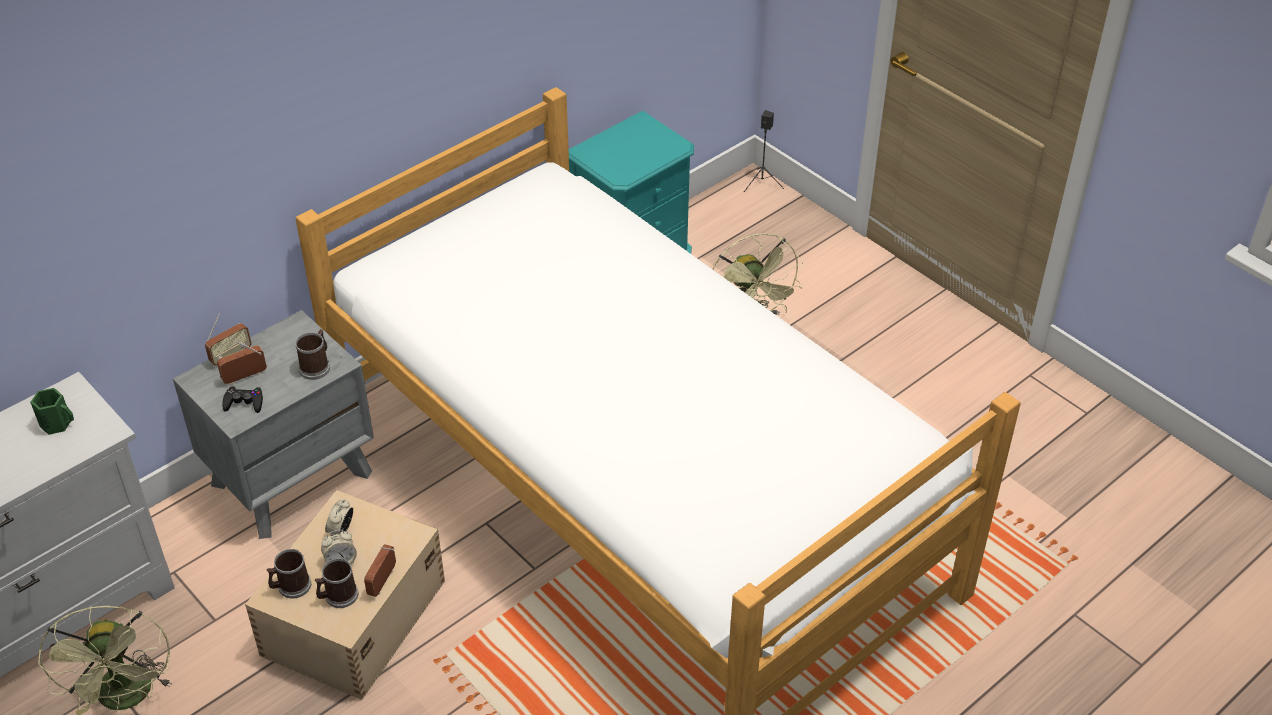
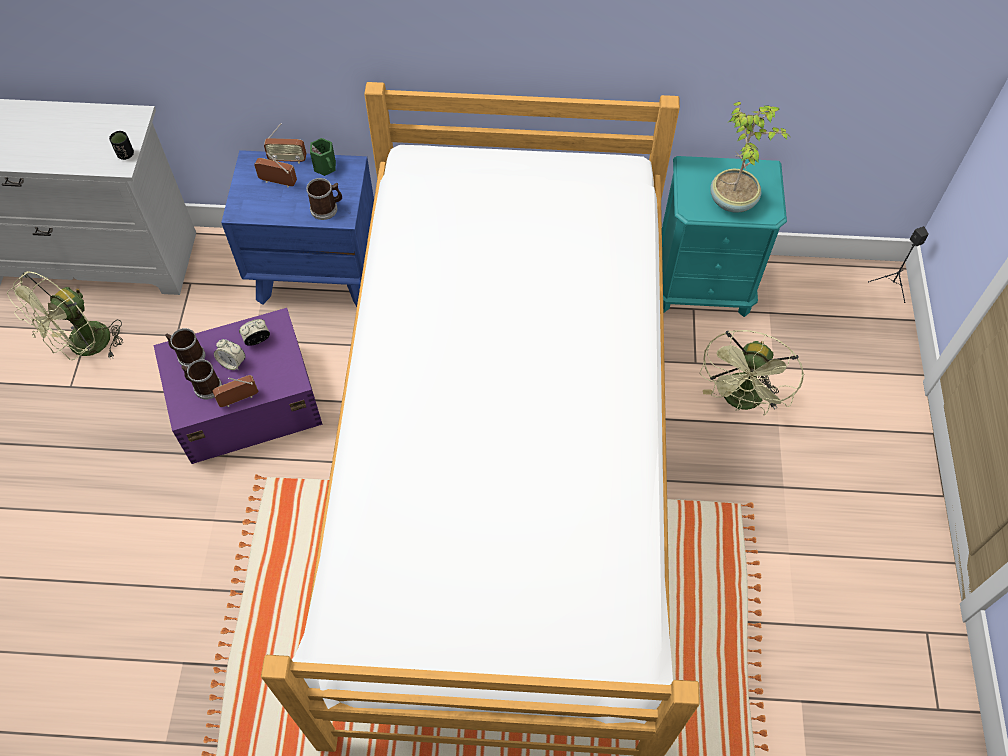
camera: 45 degrees right, 15 degrees up
(57, 423) = (102, 135): green mug -> green mug (326, 167)
(103, 421) = (125, 154): none -> black cup
(244, 403) = (256, 202): black game controller -> none
(292, 477) = (317, 272): grey nightstand -> blue nightstand
(352, 618) = (245, 402): beige storage box -> purple storage box
(643, 153) = (733, 200): none -> potted plant

